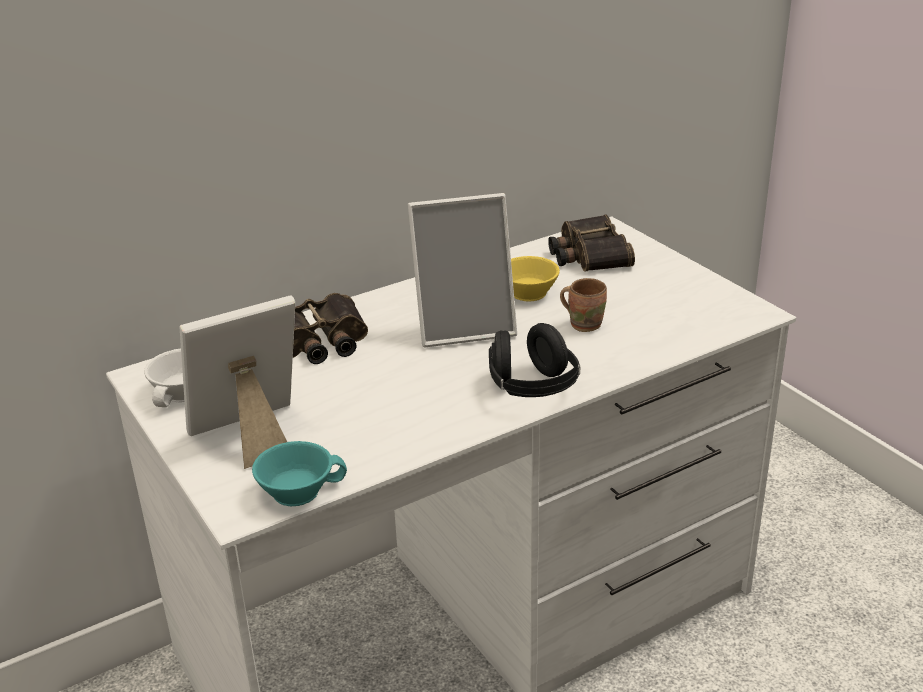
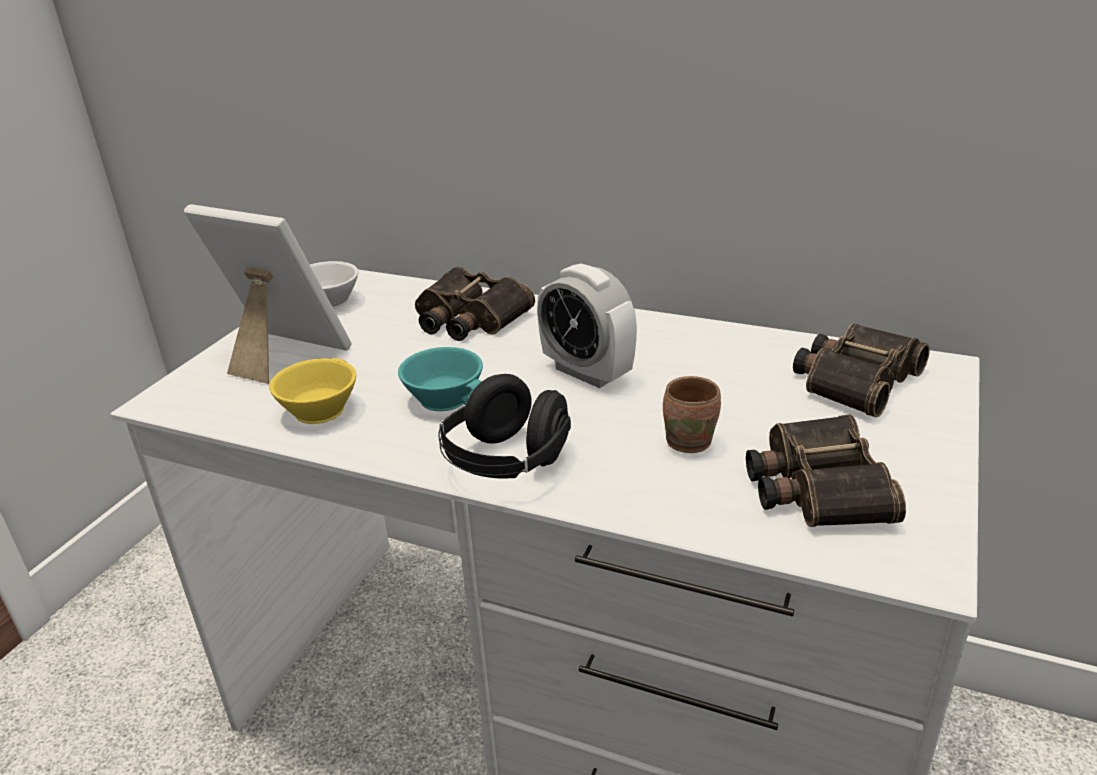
camera: 55 degrees right, 0 degrees up
(298, 489) = (212, 411): turquoise cup -> turquoise cup (448, 397)
(464, 326) = (587, 372): picture frame -> alarm clock
(525, 293) = (705, 377): yellow cup -> yellow cup (318, 408)
(668, 308) = (815, 486): none -> binoculars

